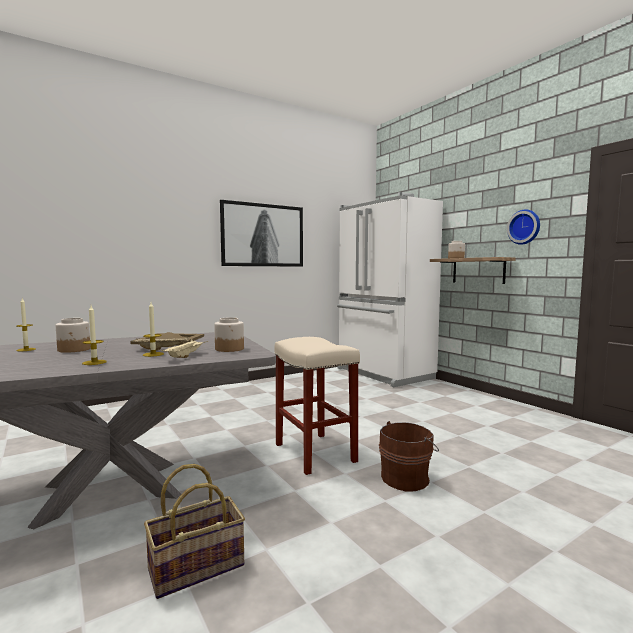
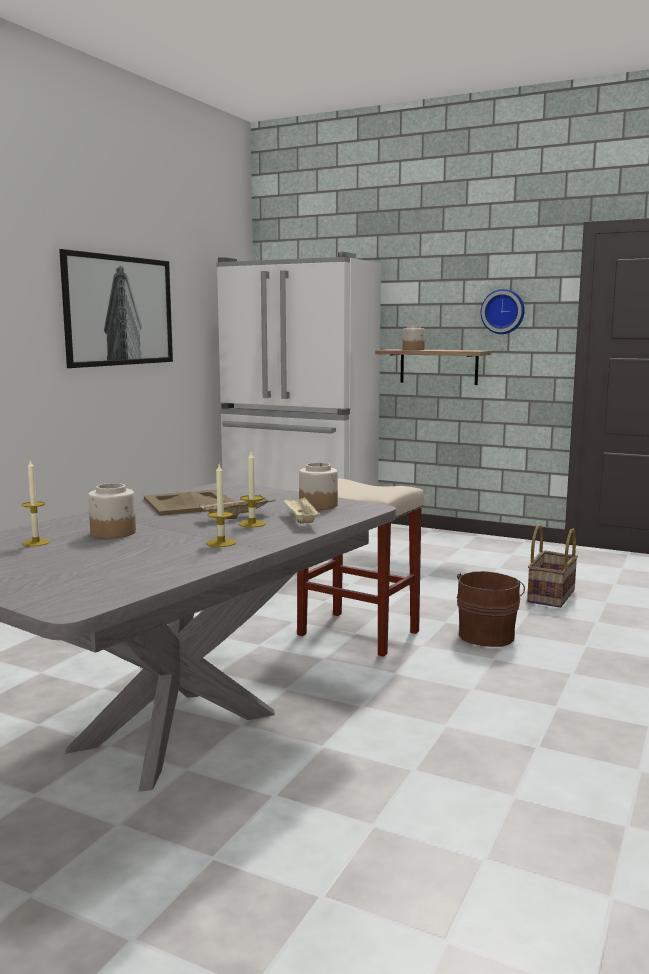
camera: 30 degrees left, 5 degrees up
(196, 566) = (403, 756): basket -> basket (550, 595)

